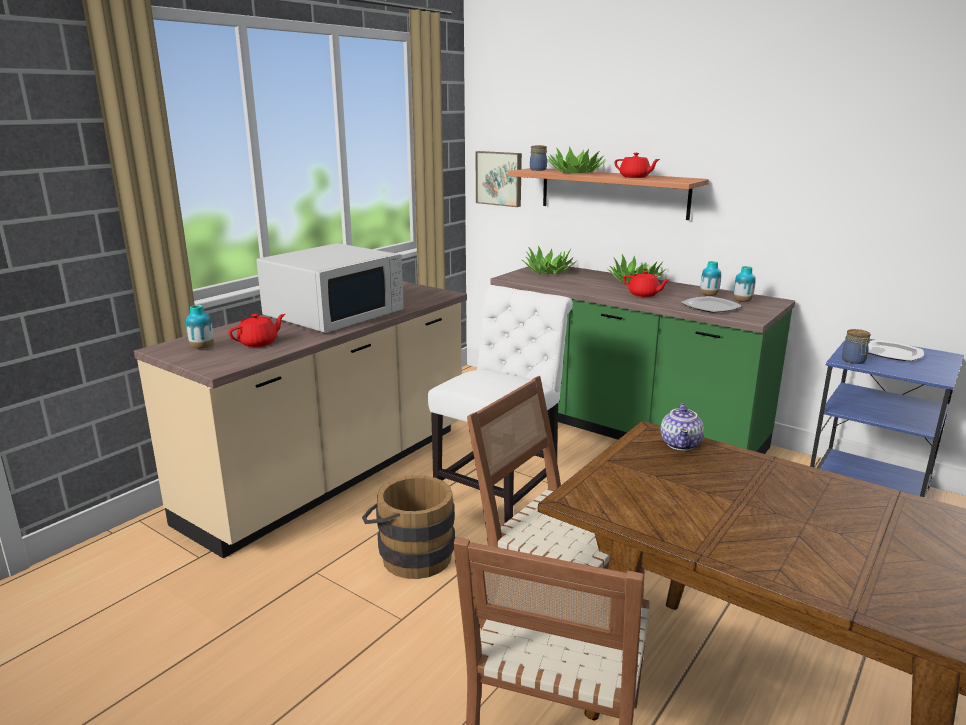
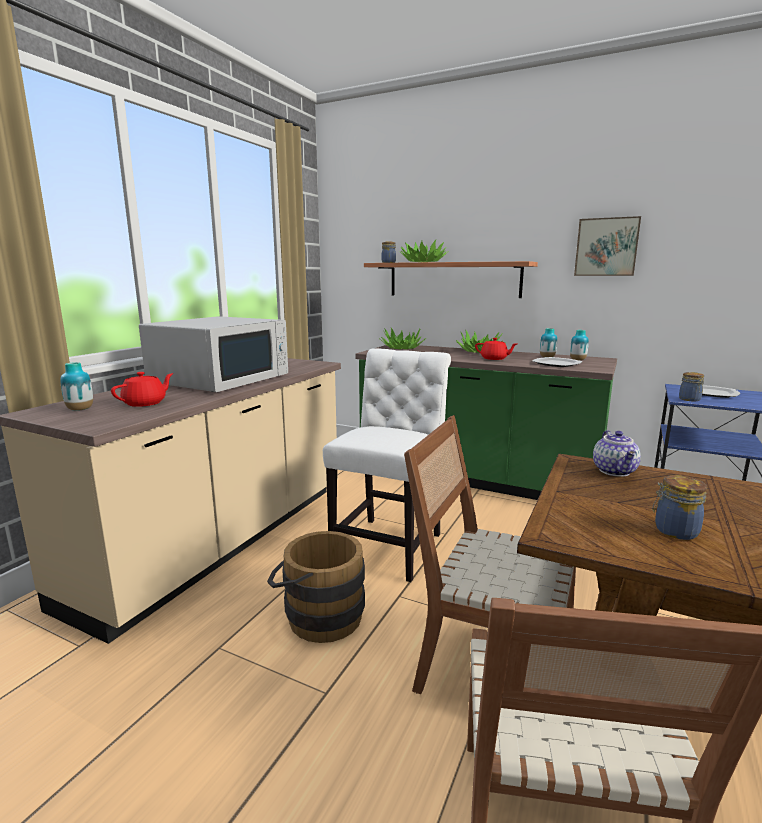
camera: 10 degrees left, 5 degrees down
(499, 178) = (352, 275): picture -> picture (606, 247)
(635, 177) = (477, 261): red teapot -> none
(682, 506) = (674, 531): none -> jar

